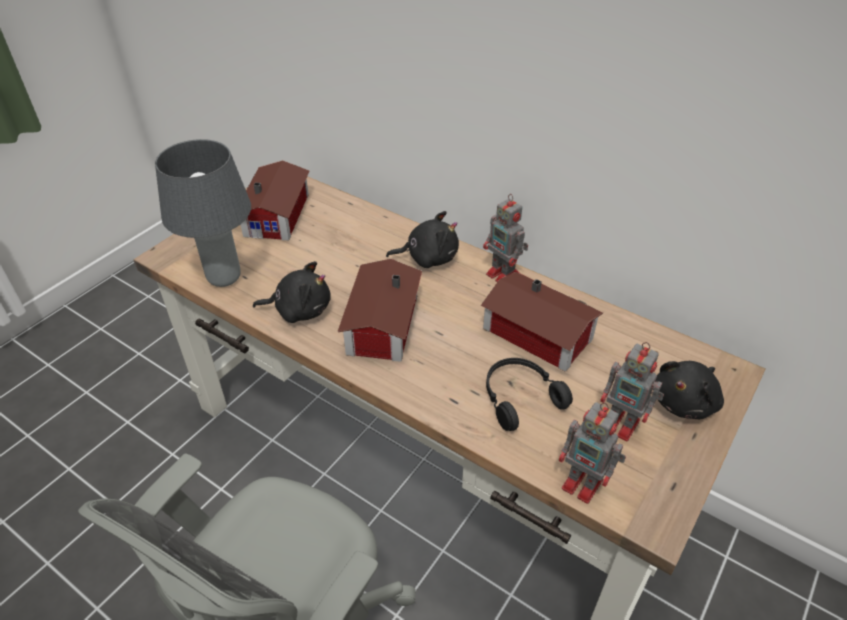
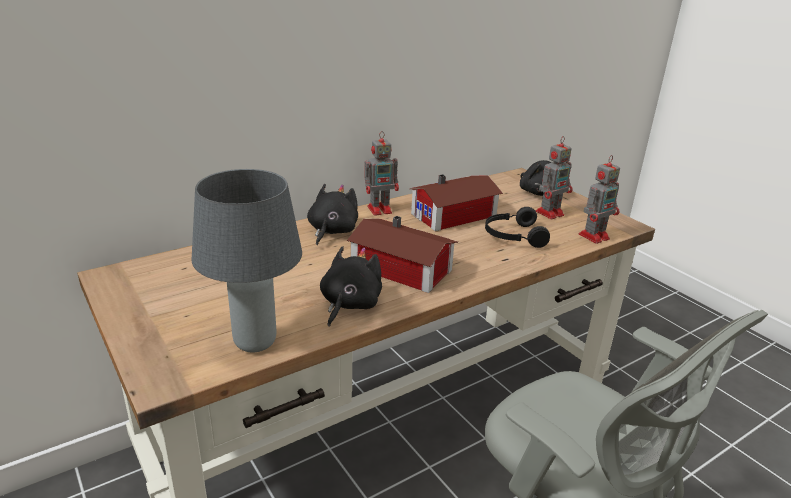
camera: 70 degrees left, 15 degrees down
(279, 213) = (174, 288): toy house -> none

